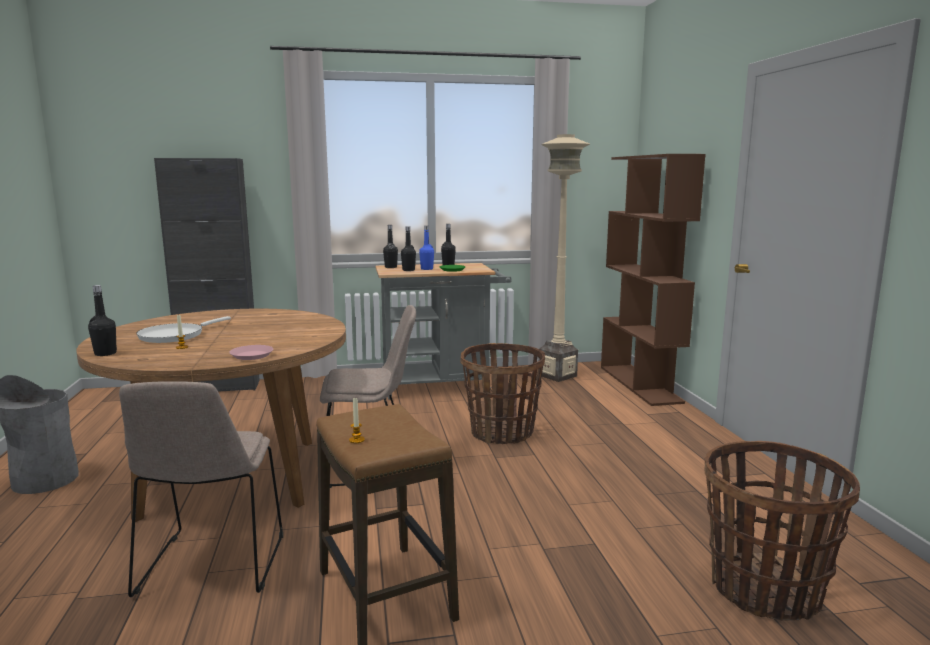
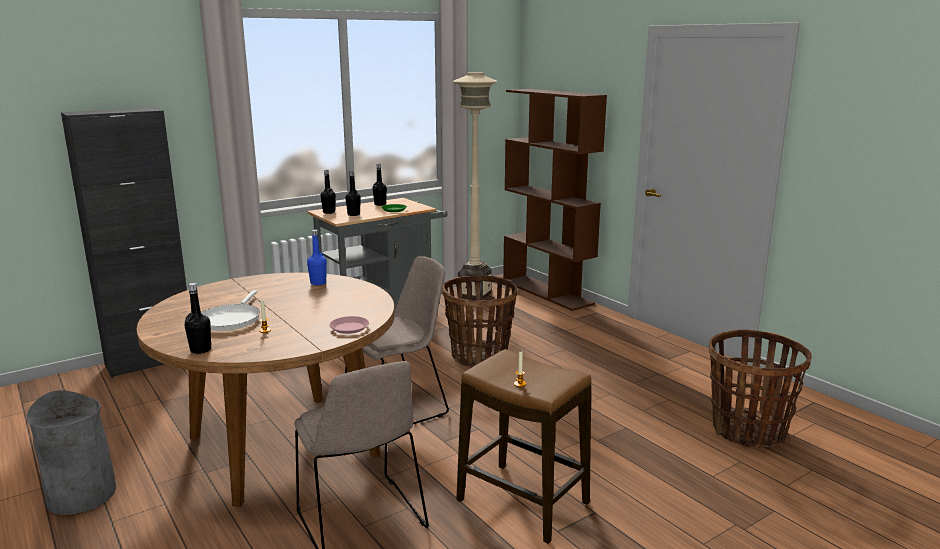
camera: 25 degrees left, 5 degrees up
(427, 269) = (368, 211): blue bottle -> blue bottle (318, 283)

